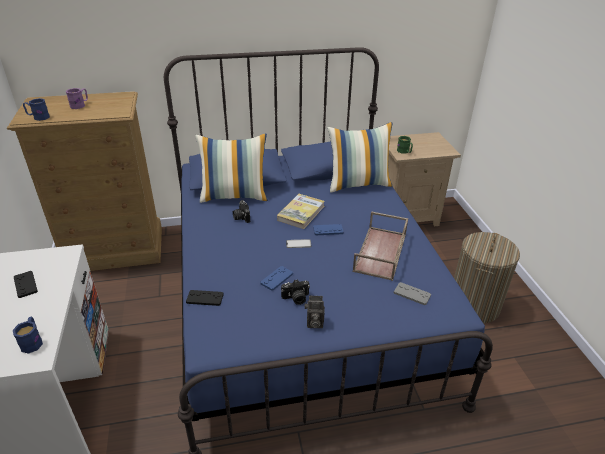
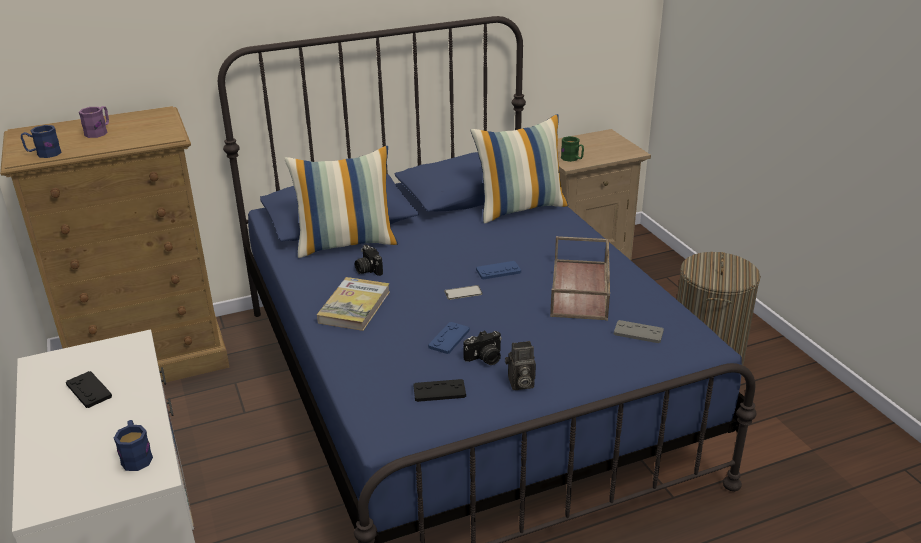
camera: 10 degrees left, 5 degrees down
(205, 298) = (357, 376): black game controller -> black game controller (439, 391)
(301, 213) = (452, 254): book -> book (354, 307)

